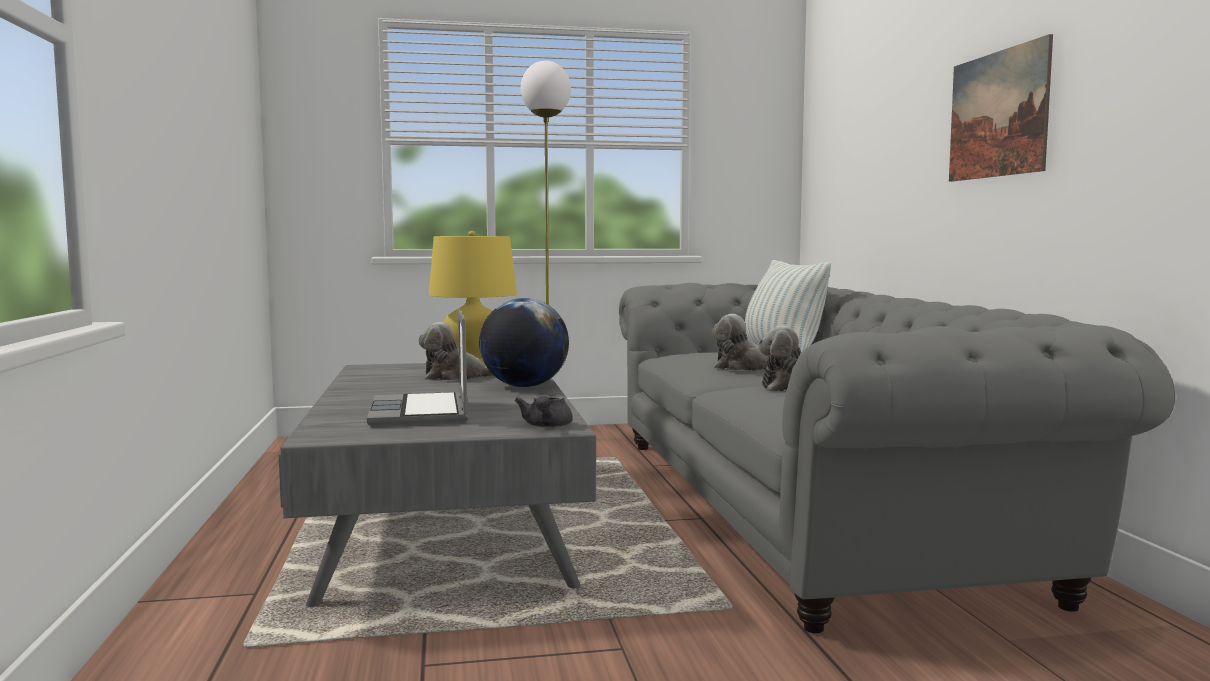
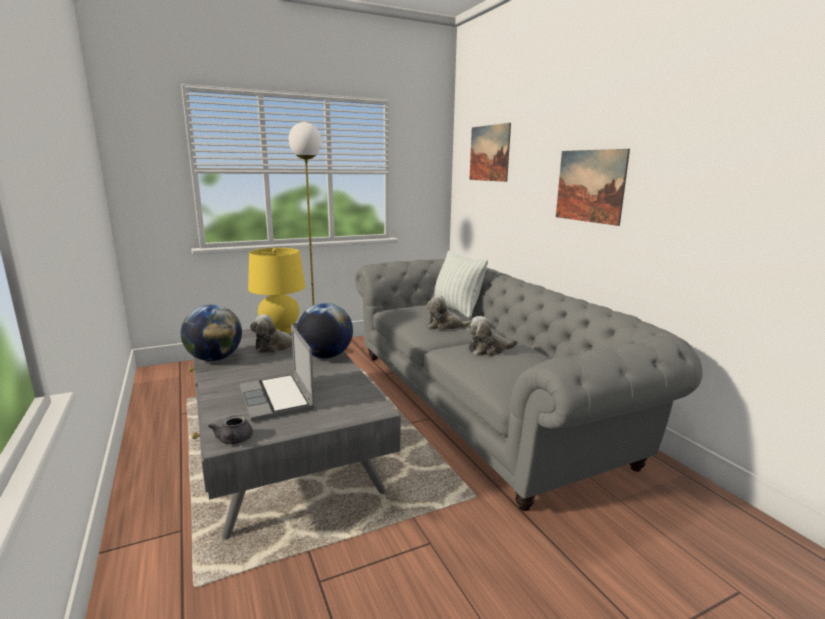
camera: 15 degrees left, 10 degrees up
(359, 381) = (214, 359): none -> globe
(546, 426) = (366, 408): grey teapot -> grey teapot (233, 441)
(852, 101) = (489, 153): none -> picture

